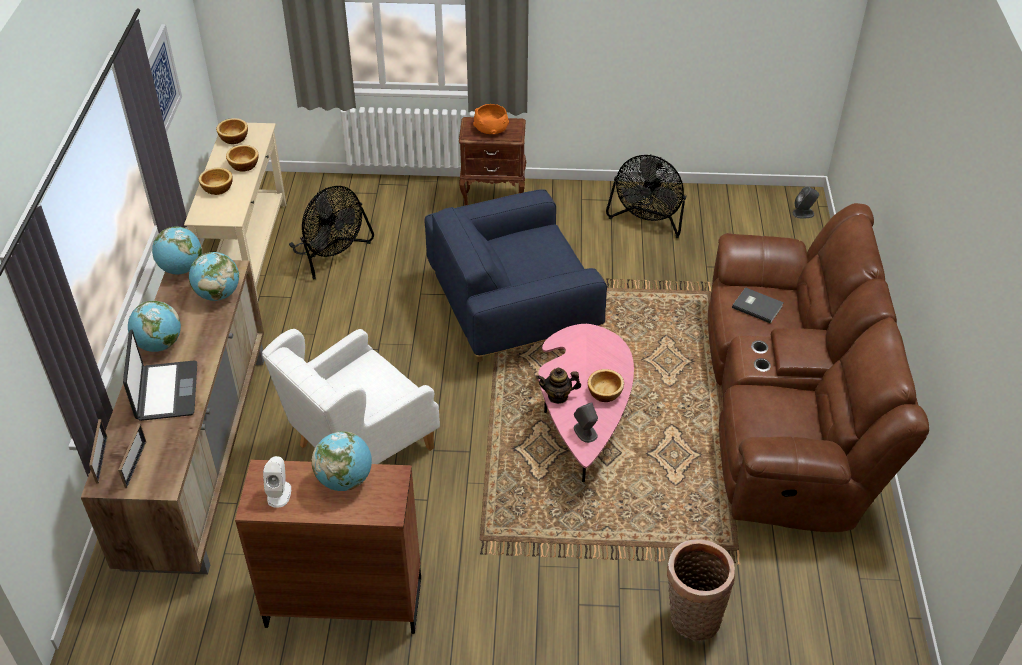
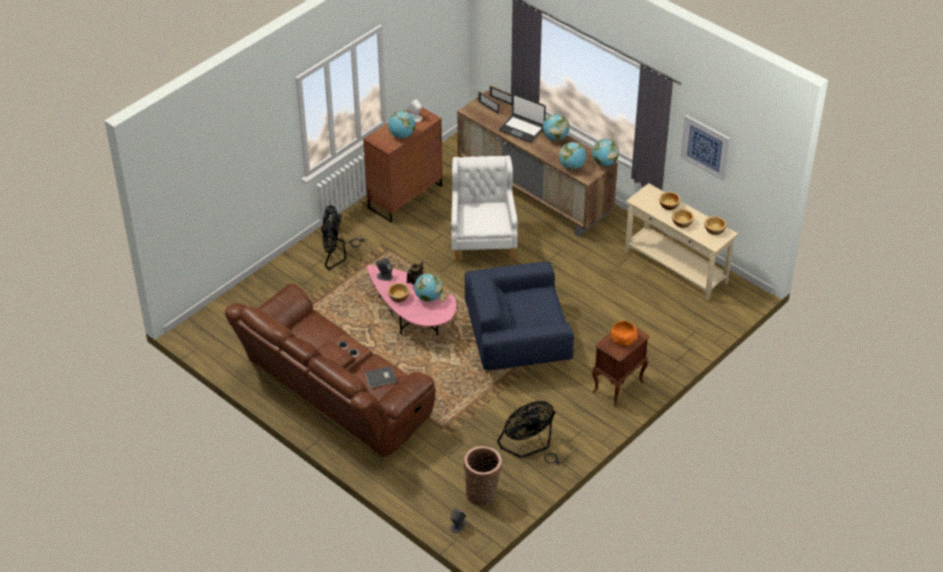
camera: 130 degrees right, 0 degrees up
(330, 255) = (639, 296): black fan -> black fan (337, 250)
(512, 310) = (517, 341): blue armchair -> blue armchair turned 120 degrees counterclockwise
(573, 364) = (428, 297): none -> globe
(691, 618) = (278, 285): basket -> basket (482, 493)

